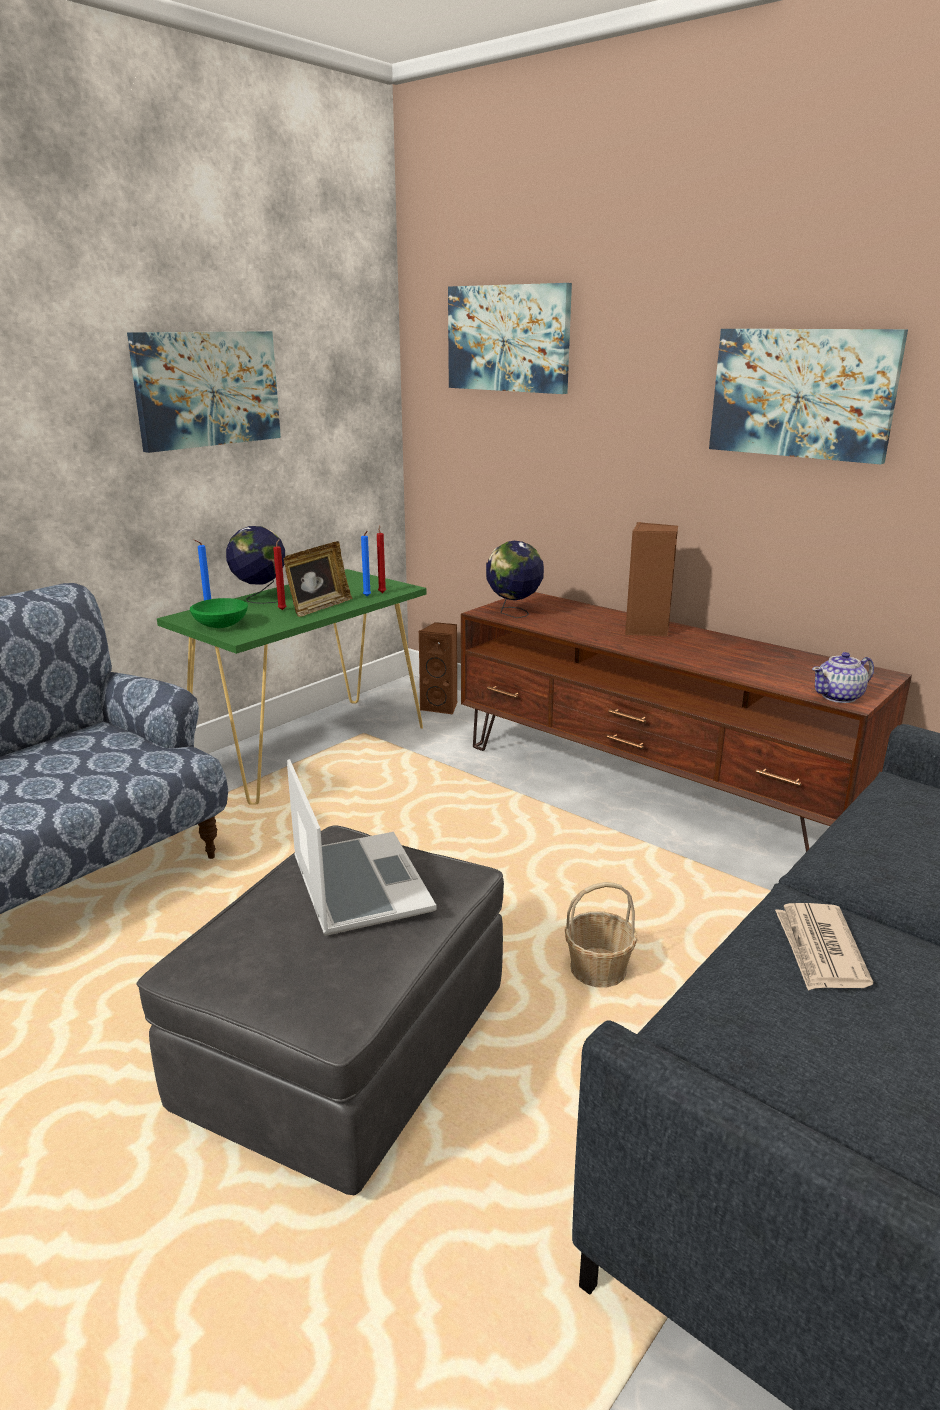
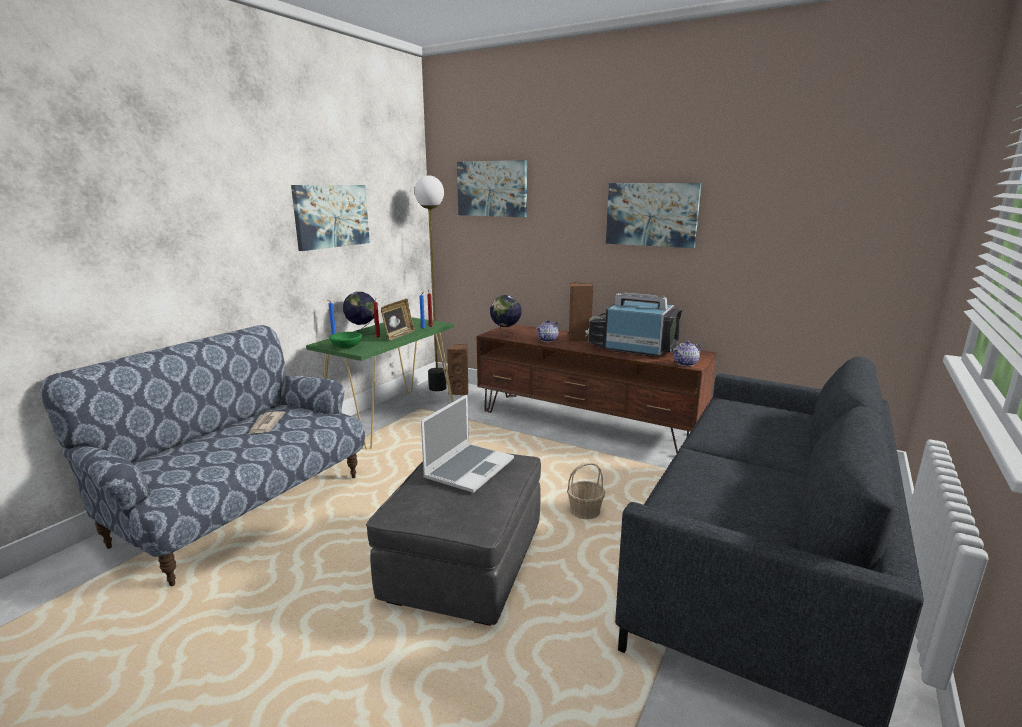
camera: 10 degrees left, 5 degrees down
(358, 885) = (469, 468): laptop -> laptop turned 60 degrees clockwise
(406, 696) = (438, 388): none -> floor lamp
(586, 629) = (547, 340): none -> teapot
(742, 657) = (632, 349): none -> television
(819, 950) = (711, 471): newspaper -> newspaper (265, 424)

